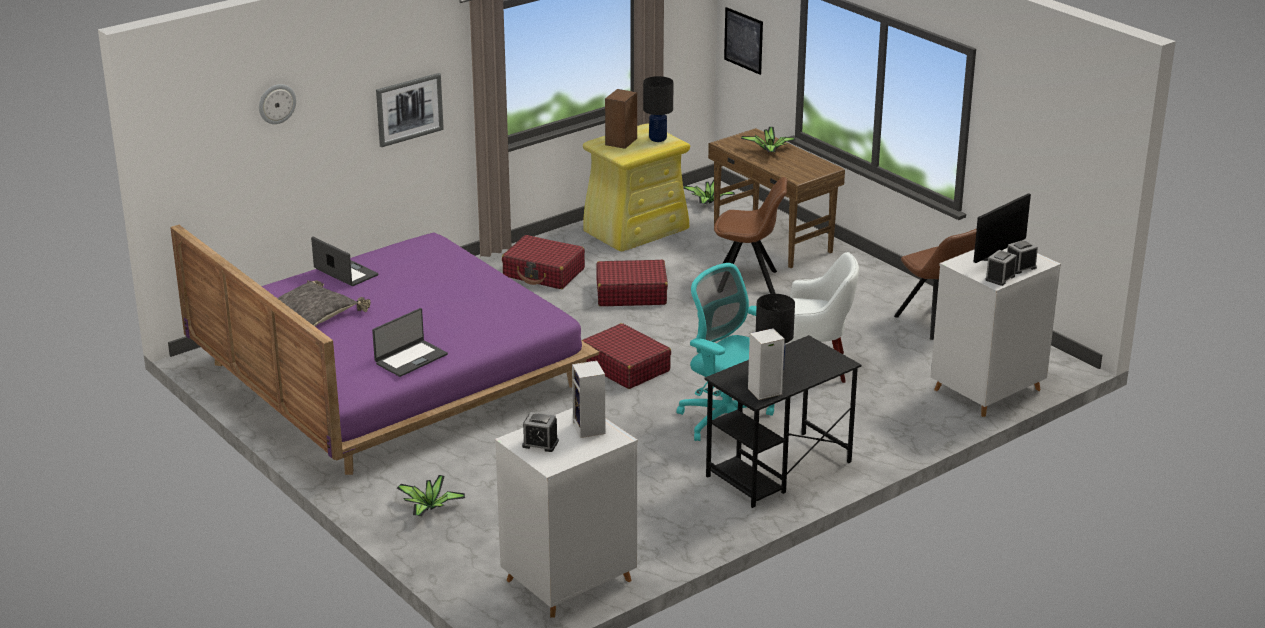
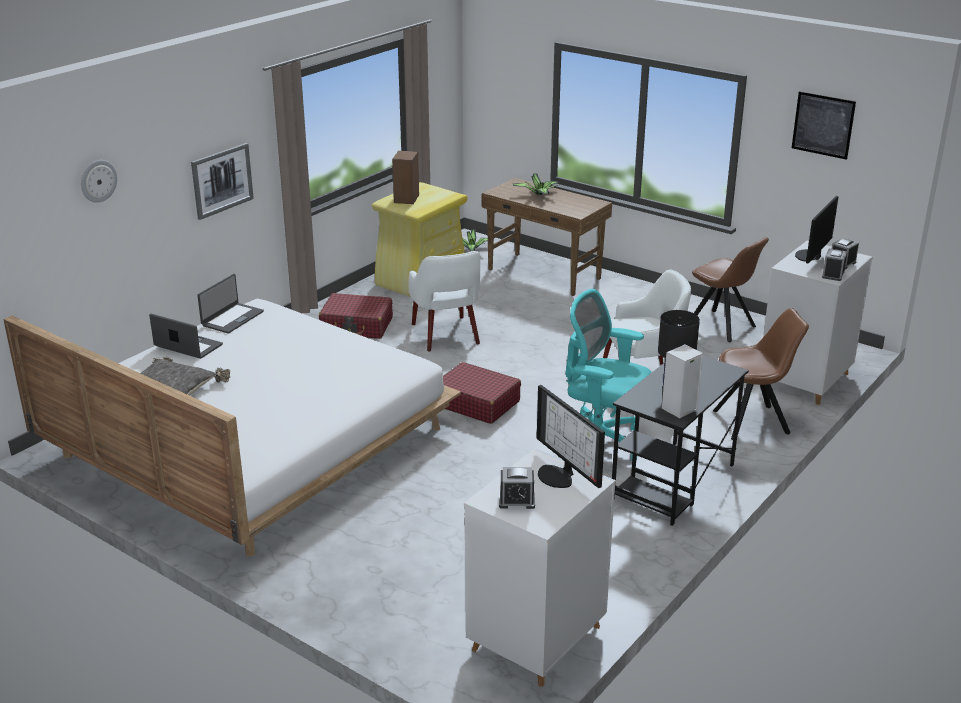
camera: 15 degrees left, 0 degrees up
(392, 375) = (253, 442): purple bed -> white bed
(410, 358) = (293, 424): laptop -> laptop (232, 318)
(429, 509) = (352, 580): potted plant -> none
(590, 429) = (559, 475): speaker -> monitor
(631, 294) = (446, 335): red suitcase -> white armchair
(657, 140) = (438, 194): black table lamp -> none
(743, 40) = (492, 102): picture -> picture (823, 125)
(748, 281) = (543, 311): brown chair -> brown chair (752, 422)

